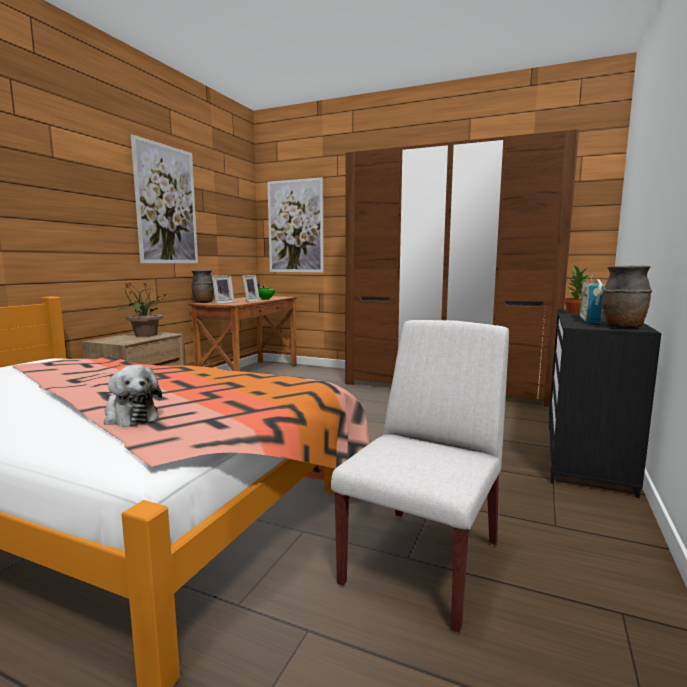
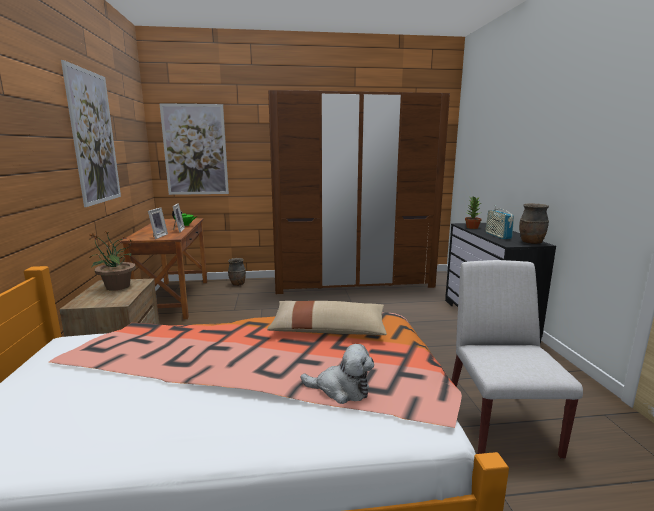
camera: 30 degrees left, 5 degrees up
(203, 302) = (134, 238): brown vase -> brown vase (237, 284)
(230, 381) = (328, 329): none -> beige pillow

